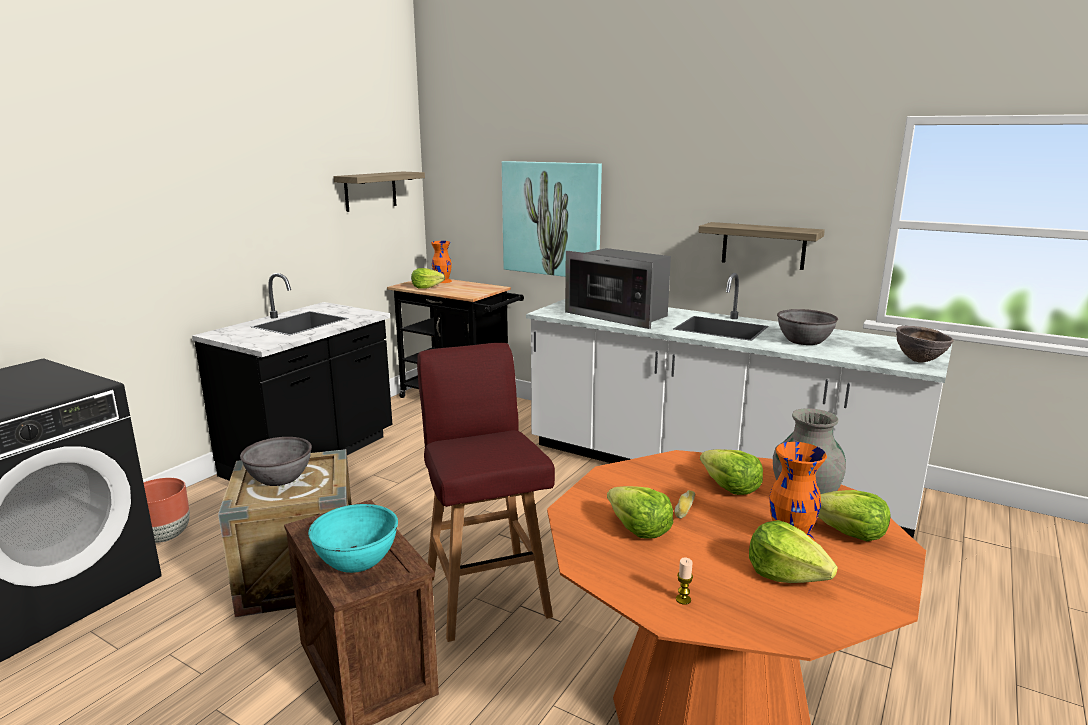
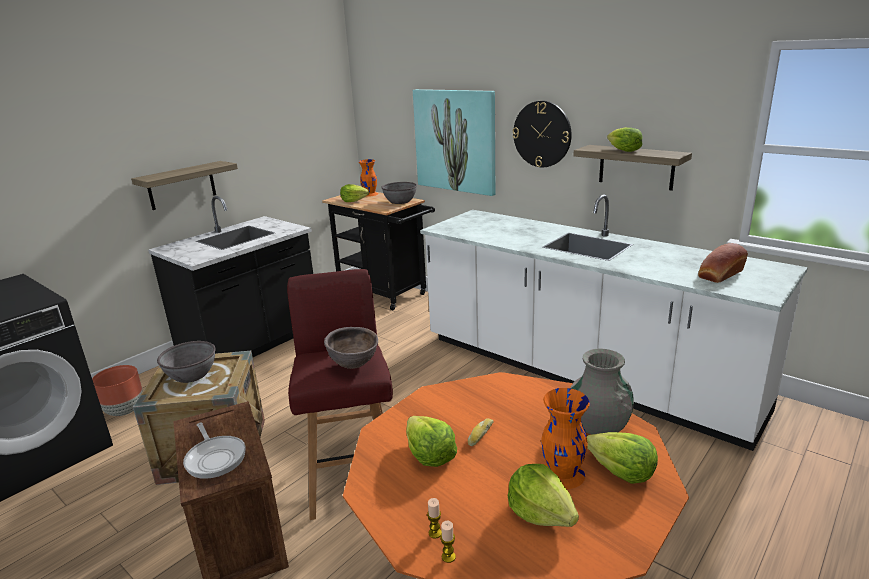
camera: 10 degrees right, 5 degrees up
(357, 559) = (215, 458): turquoise bowl -> frying pan
(370, 191) = (303, 119): shelf -> shelf (181, 185)
(620, 315) = (501, 231): microwave -> none
(656, 211) = (542, 134): none -> wall clock
(709, 620) = (448, 557): none -> candle
(730, 487) = (531, 415): lettuce -> lettuce (623, 150)
(804, 341) = (659, 261): grey bowl -> grey bowl (400, 201)
(871, 351) = (719, 275): none -> bread
(919, 361) = (763, 287): brown bowl -> brown bowl (354, 366)

